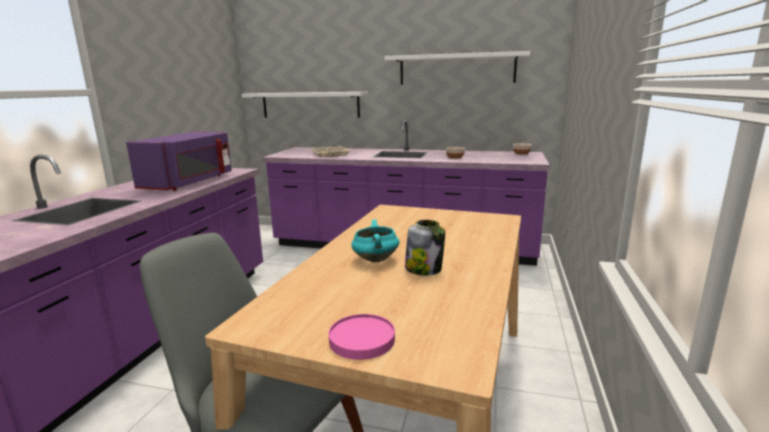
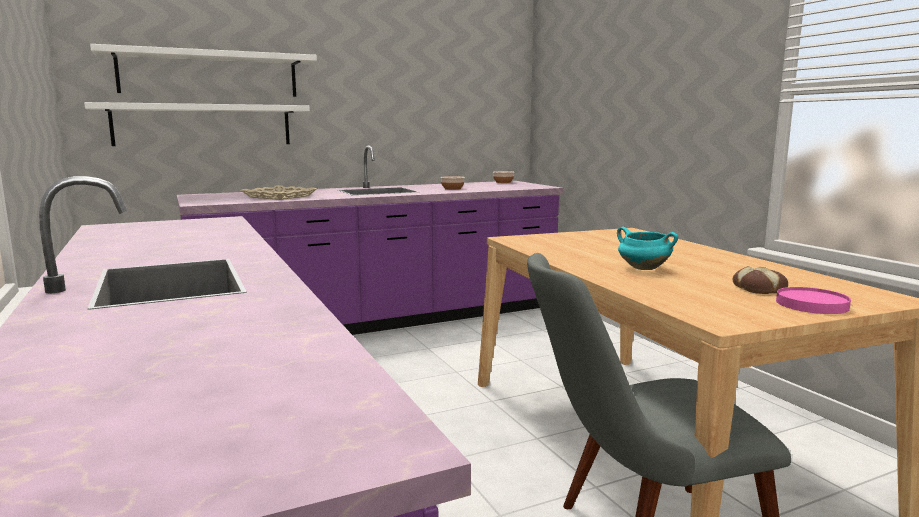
camera: 40 degrees left, 5 degrees down
(190, 182) = (205, 236): purple microwave -> none
(385, 307) = (760, 288): none -> bread
(424, 269) = (698, 266): jar -> none
(456, 69) = (419, 82): white shelf -> white shelf (210, 74)

